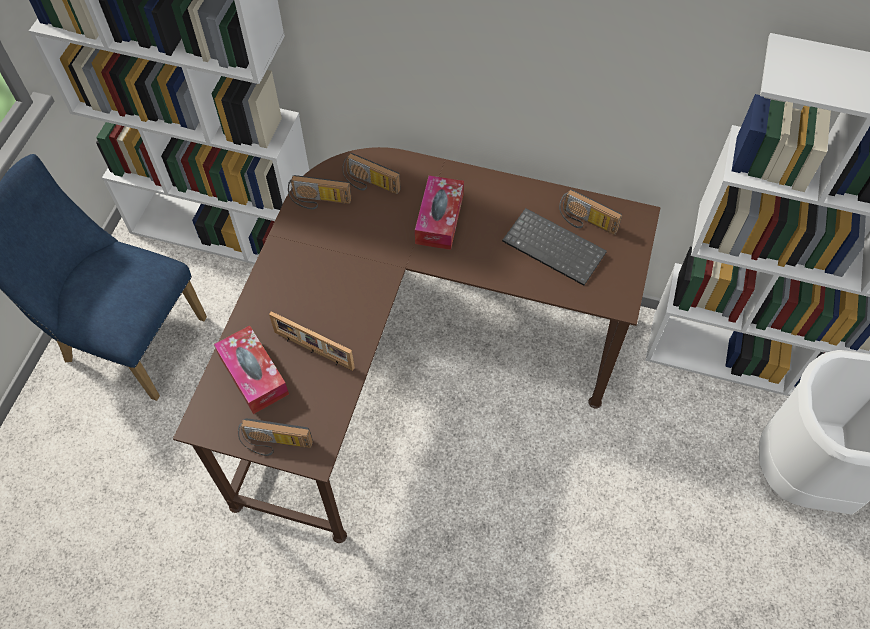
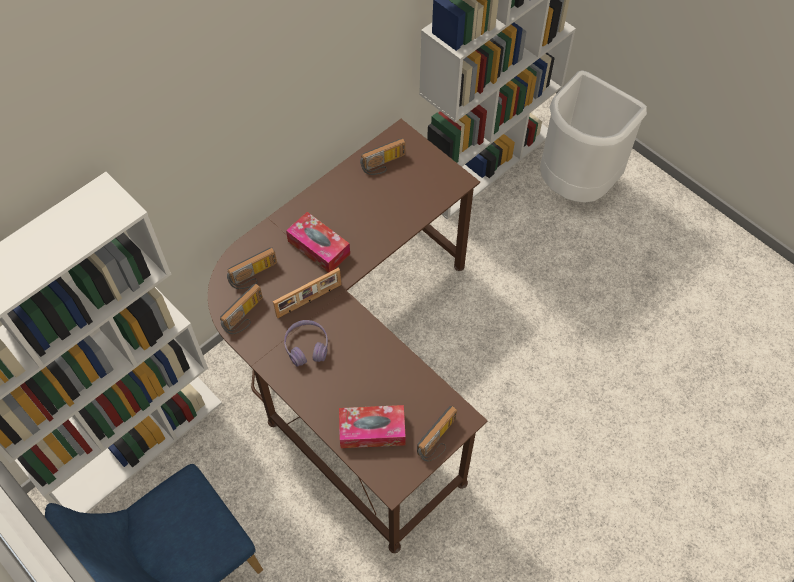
camera: 60 degrees left, 0 degrees up
(313, 351) = (377, 381): picture frame -> picture frame (309, 301)
(317, 268) = (307, 346): none -> purple headphones
(555, 247) = (391, 192): keyboard -> none

